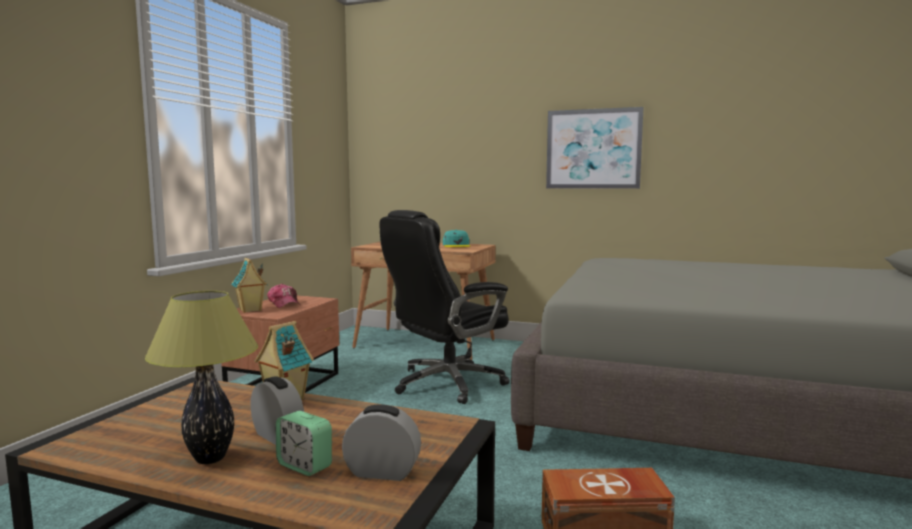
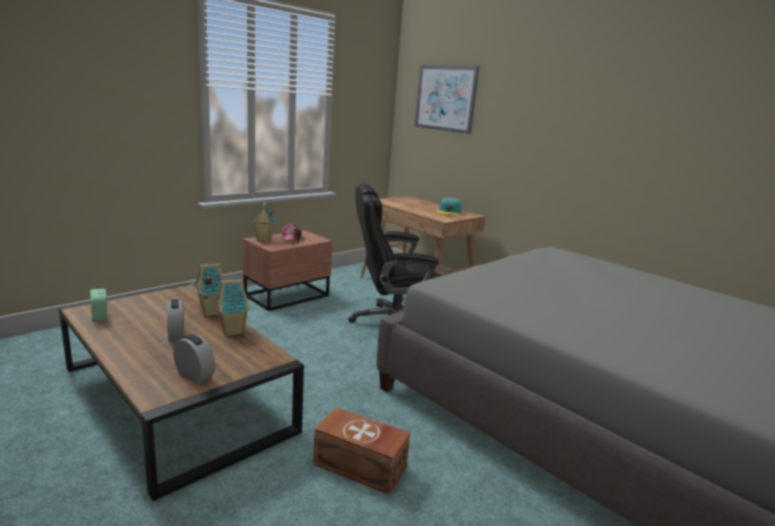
camera: 25 degrees right, 10 degrees up
(210, 458) = (131, 338): table lamp -> none
(304, 466) = (165, 358): alarm clock -> alarm clock (100, 317)
(351, 411) = (233, 331): none -> toy house
(593, 149) = (580, 142): picture -> picture (445, 98)

